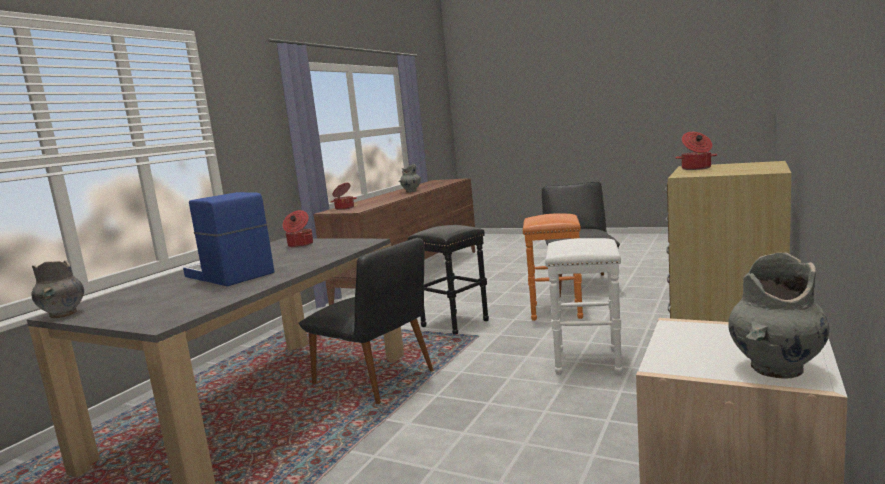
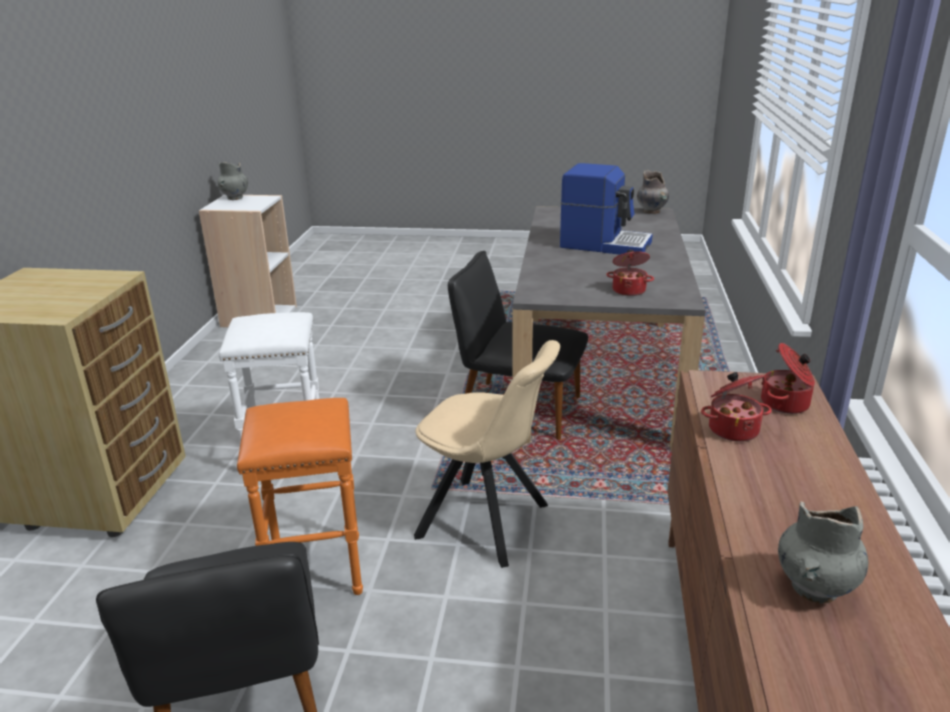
camera: 160 degrees right, 15 degrees up
(454, 322) = (486, 521): black stool -> beige chair
(696, 168) = (68, 302): cooking pot -> cooking pot (732, 429)

